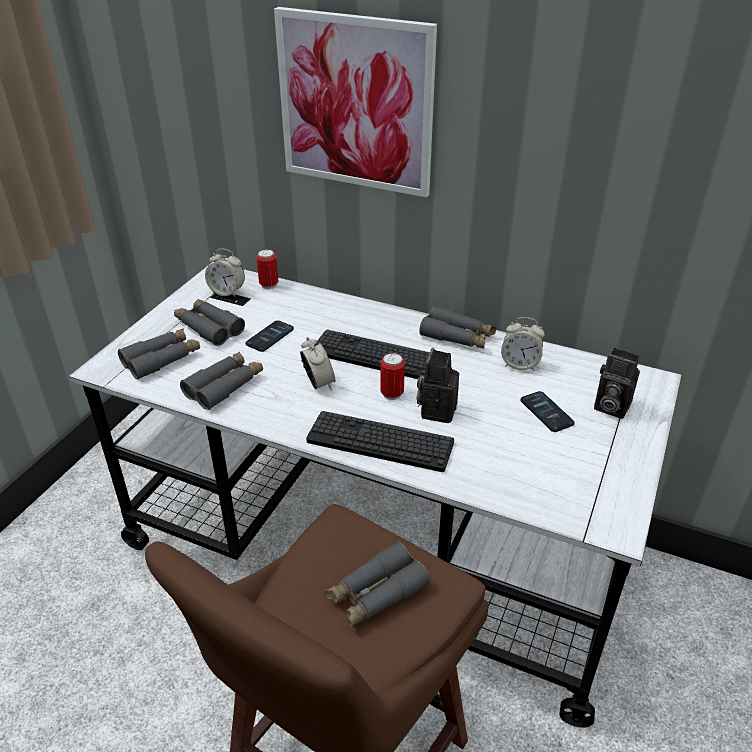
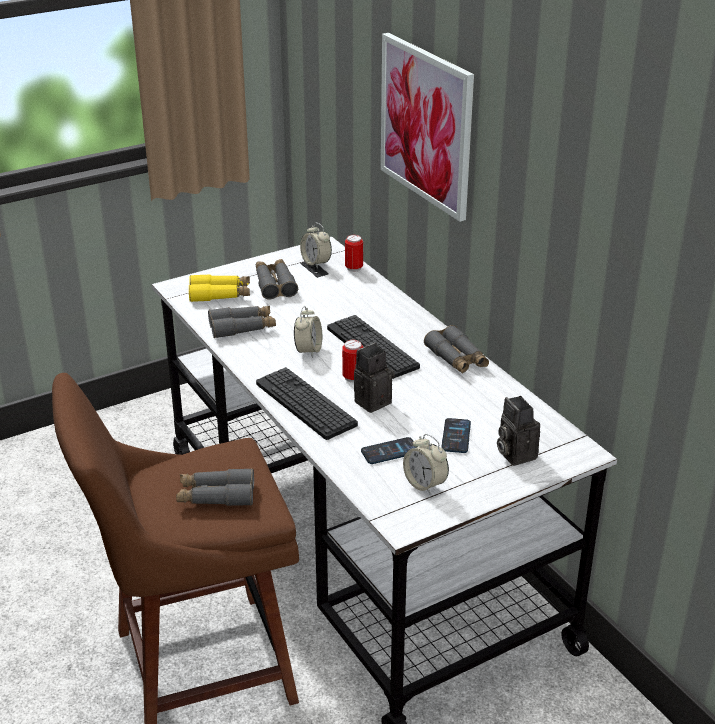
camera: 35 degrees right, 5 degrees down
(162, 359) = (220, 295): grey binoculars -> yellow binoculars
(270, 337) = (311, 306): phone -> phone (390, 451)
(519, 364) = (481, 397): alarm clock -> alarm clock (425, 484)

